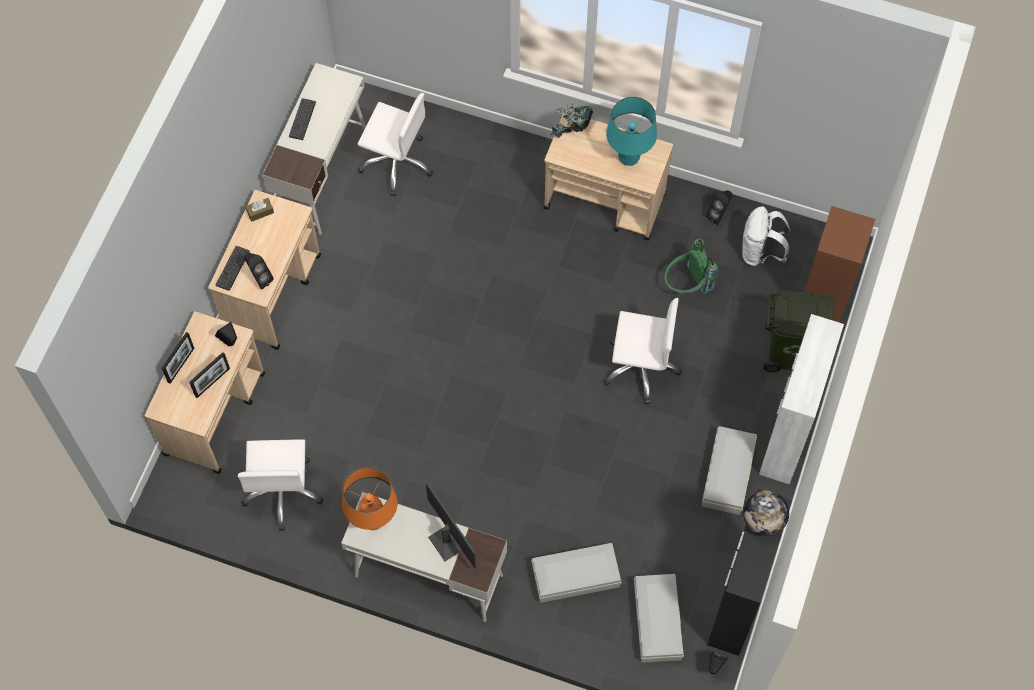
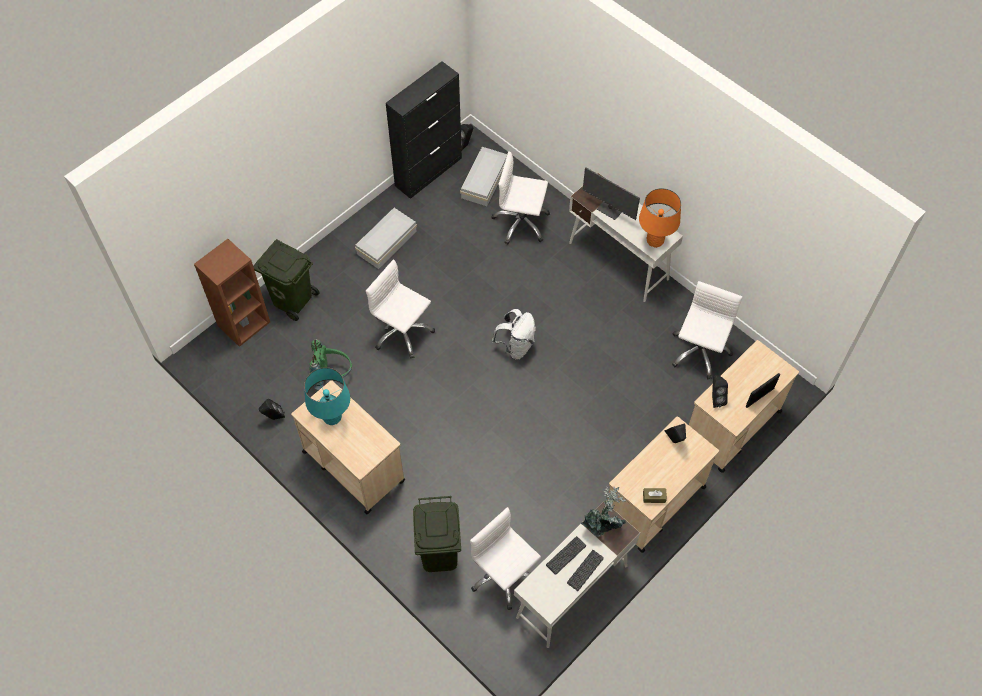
camera: 155 degrees left, 5 degrees down
(212, 382) = (739, 375): picture frame -> none
(232, 268) = (693, 458): keyboard -> keyboard (566, 555)
(447, 542) = (610, 209): monitor -> monitor turned 45 degrees counterclockwise
(471, 156) = (438, 553): none -> green trash can
(571, 133) = (365, 457): potted plant -> potted plant (602, 525)
(577, 577) = (521, 223): white storage box -> white office chair
(760, 252) = (263, 377): white backpack -> white backpack (516, 346)
(763, 520) = (411, 99): globe -> none
(787, 435) = (332, 249): white cabinet -> none

